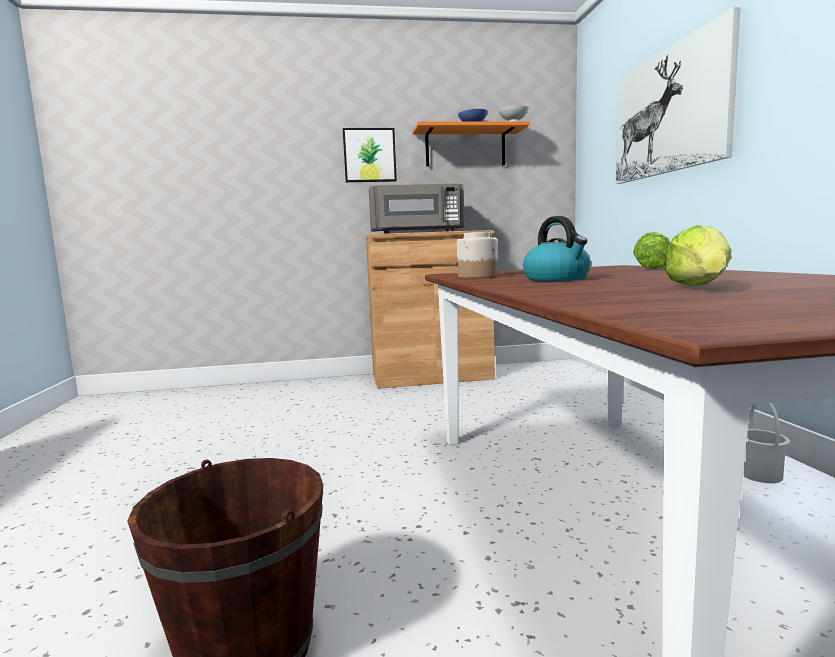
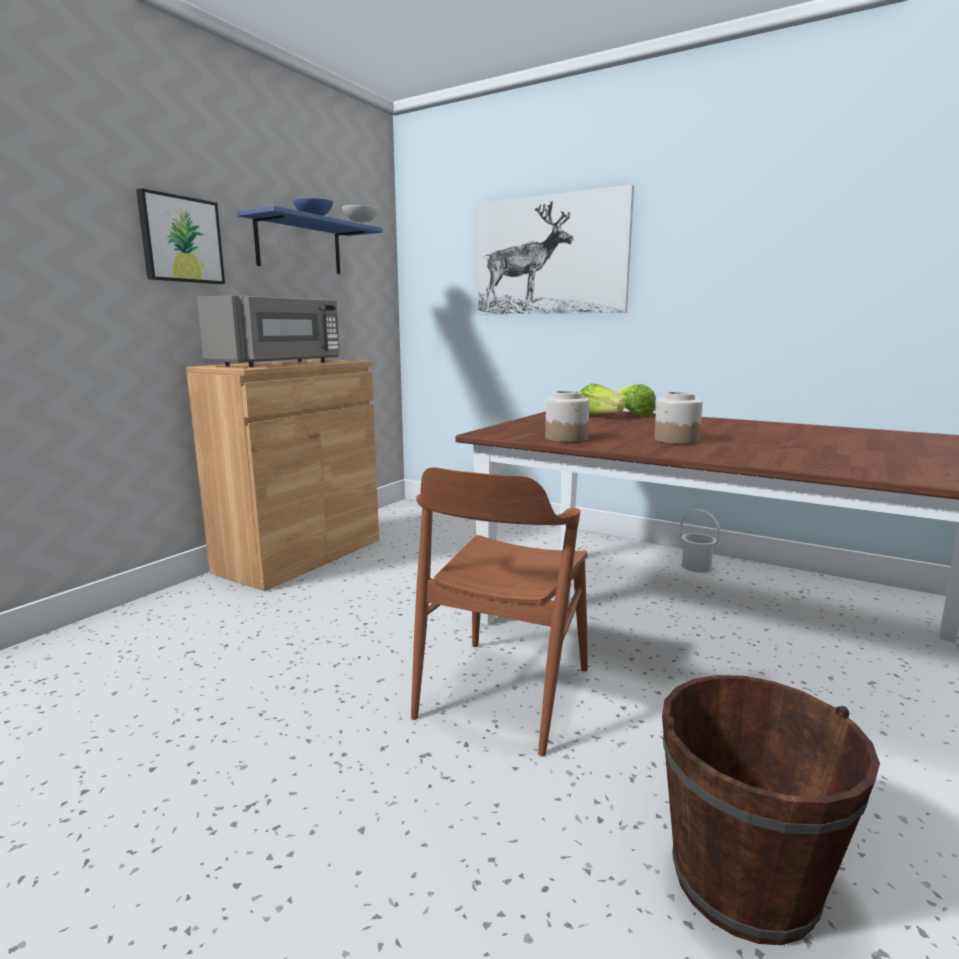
camera: 50 degrees left, 5 degrees up
(372, 480) = (503, 692): none -> brown chair
(465, 148) = (299, 246): orange shelf -> blue shelf
(557, 279) = (675, 440): kettle -> jar
(700, 288) = (833, 448): lettuce -> lettuce (599, 416)

